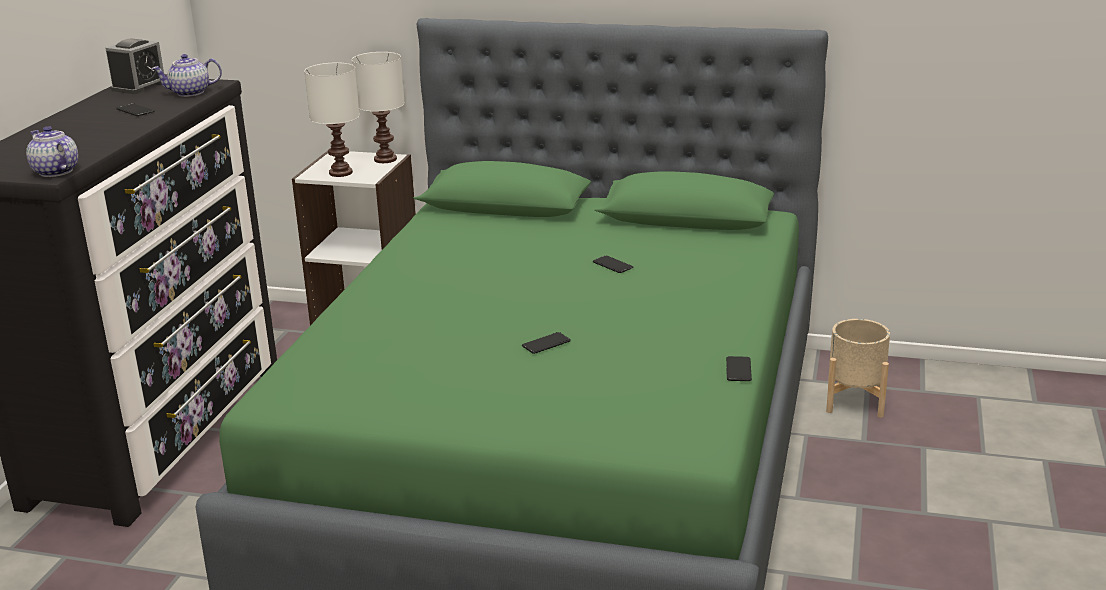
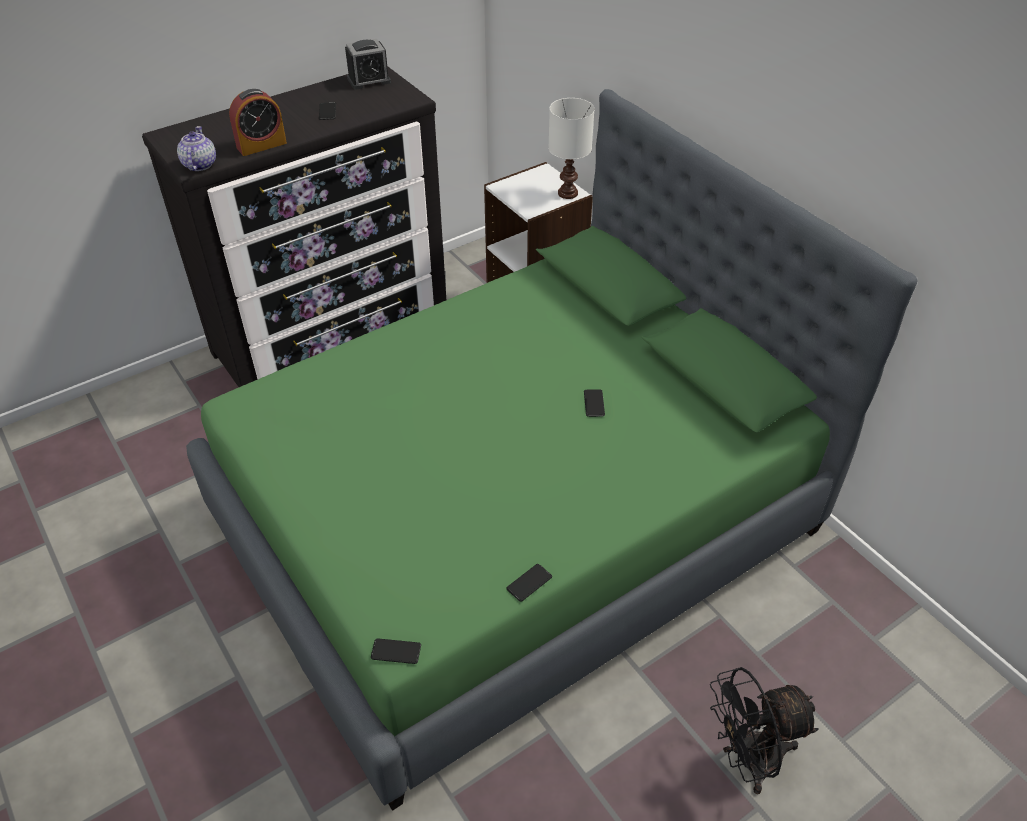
camera: 40 degrees right, 20 degrees up
(104, 144) = (261, 145): none -> alarm clock
(190, 93) = (384, 104): teapot -> none
(340, 173) = (520, 194): white table lamp -> none
(546, 344) = (443, 461): phone -> phone (396, 651)
(855, 401) = (801, 609): beige planter -> none
(944, 499) = (747, 759): none -> black fan

